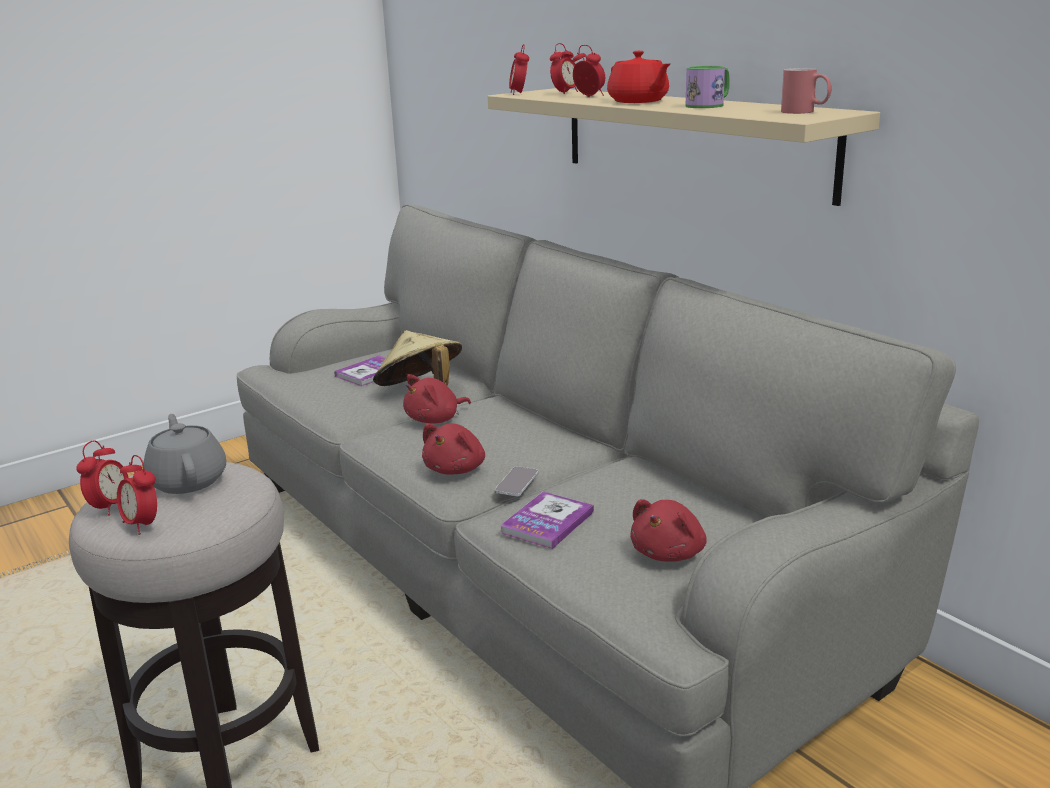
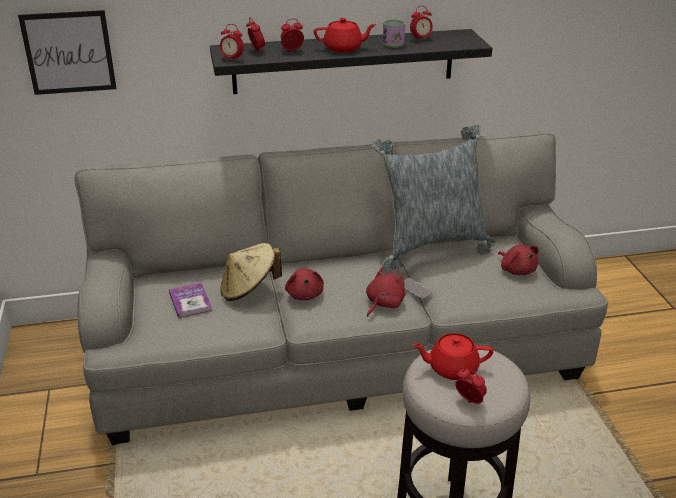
camera: 65 degrees left, 10 degrees up
(142, 525) = (501, 390): alarm clock -> alarm clock (421, 39)
(188, 480) = (452, 368): grey teapot -> red teapot
(455, 79) = (69, 52): none -> picture
(456, 469) = (383, 303): red plush toy -> red plush toy turned 105 degrees counterclockwise
(547, 522) = (467, 292): book -> none
(635, 471) = (429, 252): none -> pillow
(690, 140) = (344, 61): beige shelf -> black shelf
(805, 112) = (454, 37): red mug -> none

